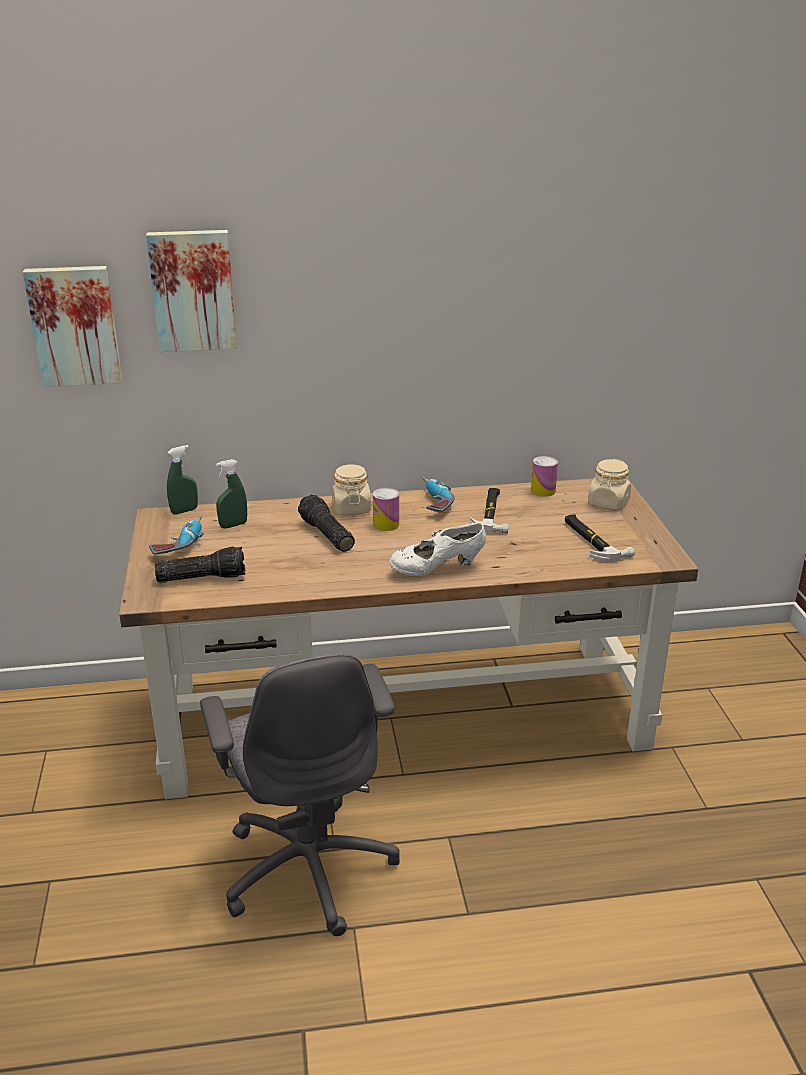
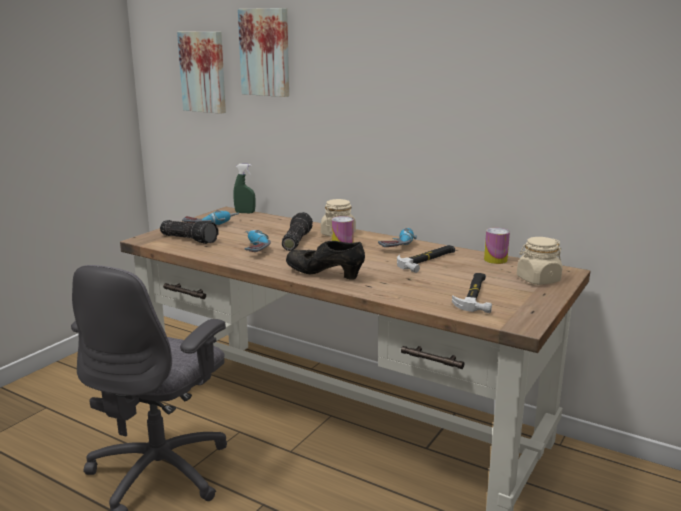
camera: 40 degrees right, 10 degrees down
(233, 525) = (255, 224): green spray bottle -> none
(301, 562) = (253, 248): none -> power drill
(437, 569) = (325, 275): white shoe -> black shoe

